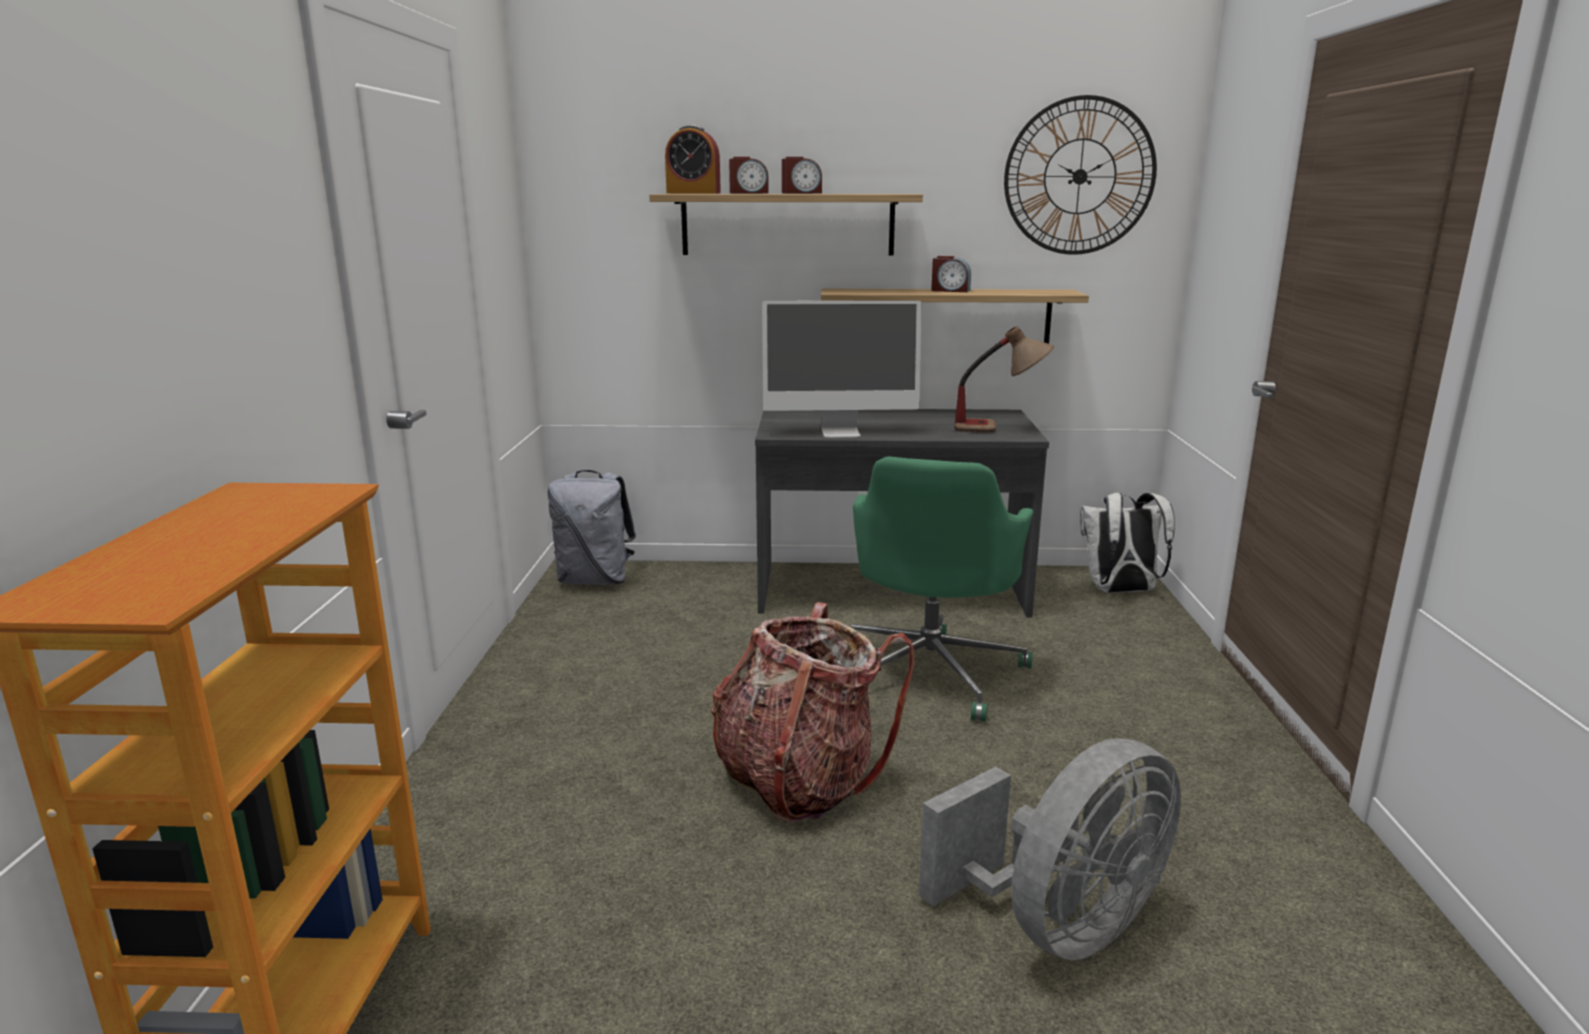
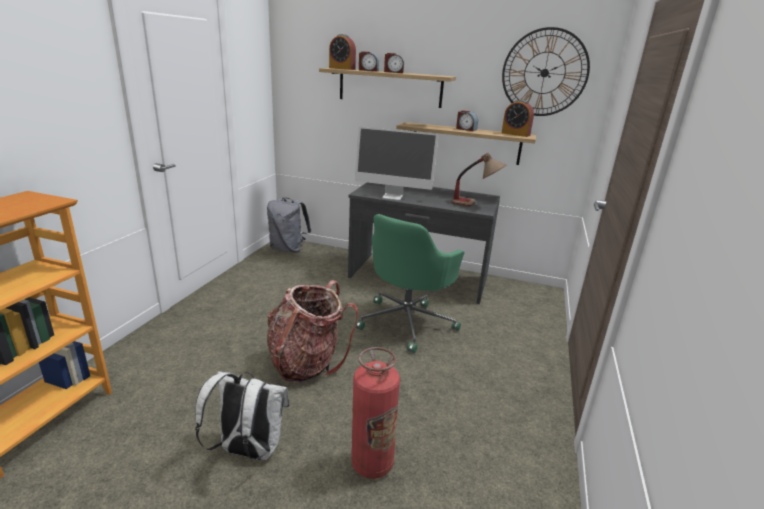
camera: 15 degrees right, 5 degrees up
(1043, 291) = (515, 134): none -> alarm clock
(1059, 926) = (372, 463): grey fan -> fire extinguisher
(1120, 591) = (537, 298): white backpack -> white backpack (247, 451)

